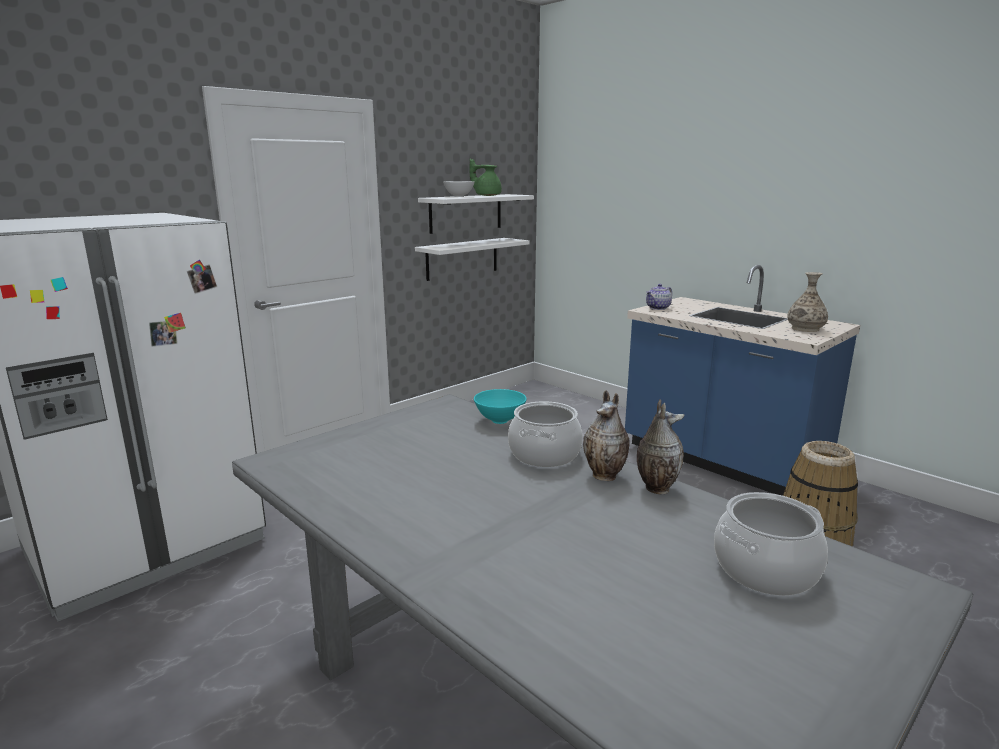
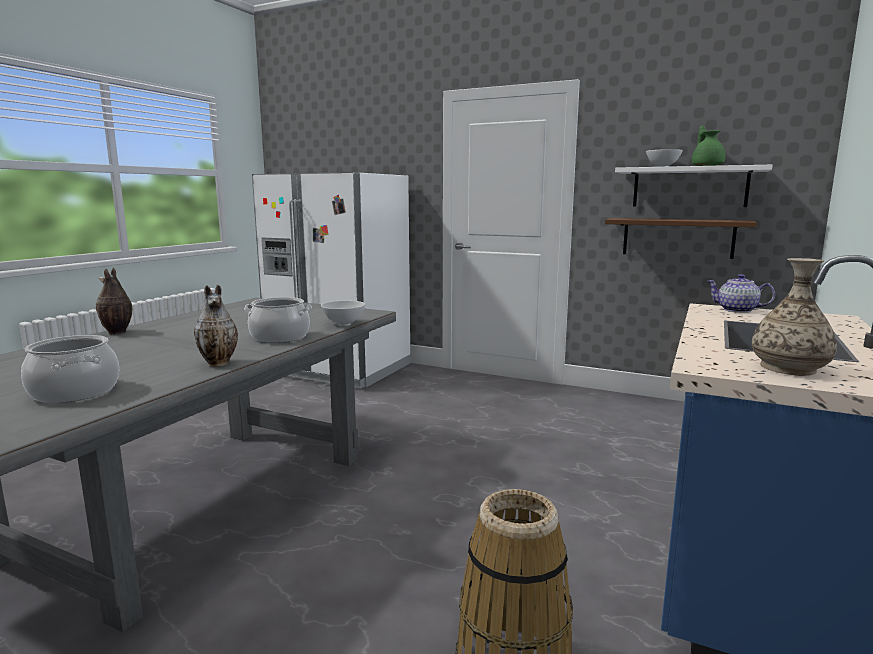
camera: 70 degrees right, 5 degrees down
(462, 258) = (677, 237): white shelf -> brown shelf
(500, 420) = (344, 324): turquoise bowl -> white bowl
(606, 476) = (241, 351): vase -> vase (117, 332)

